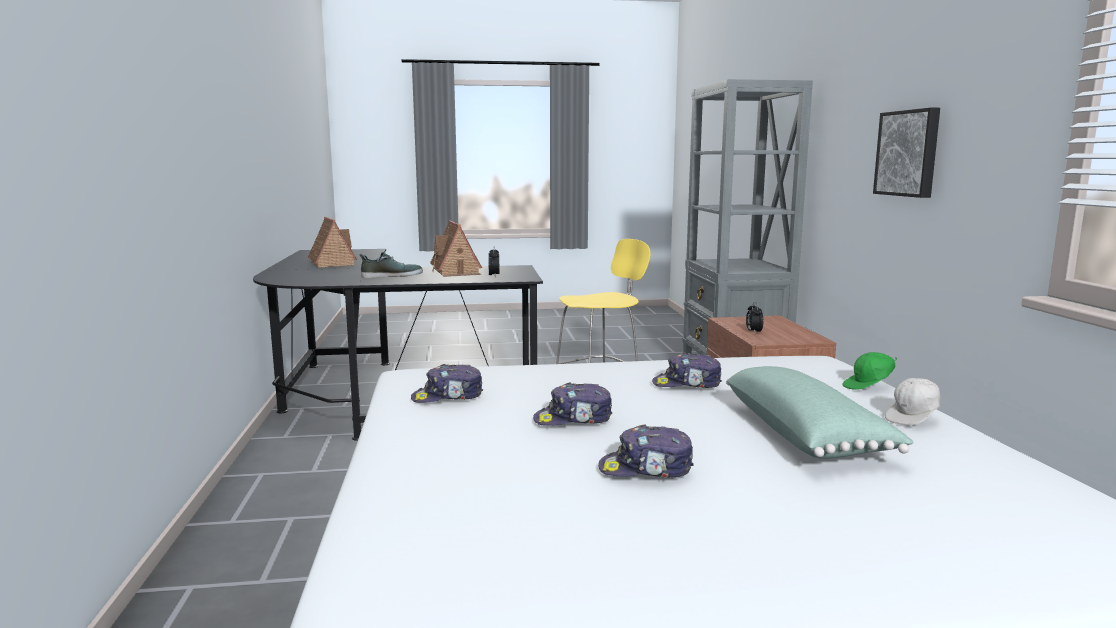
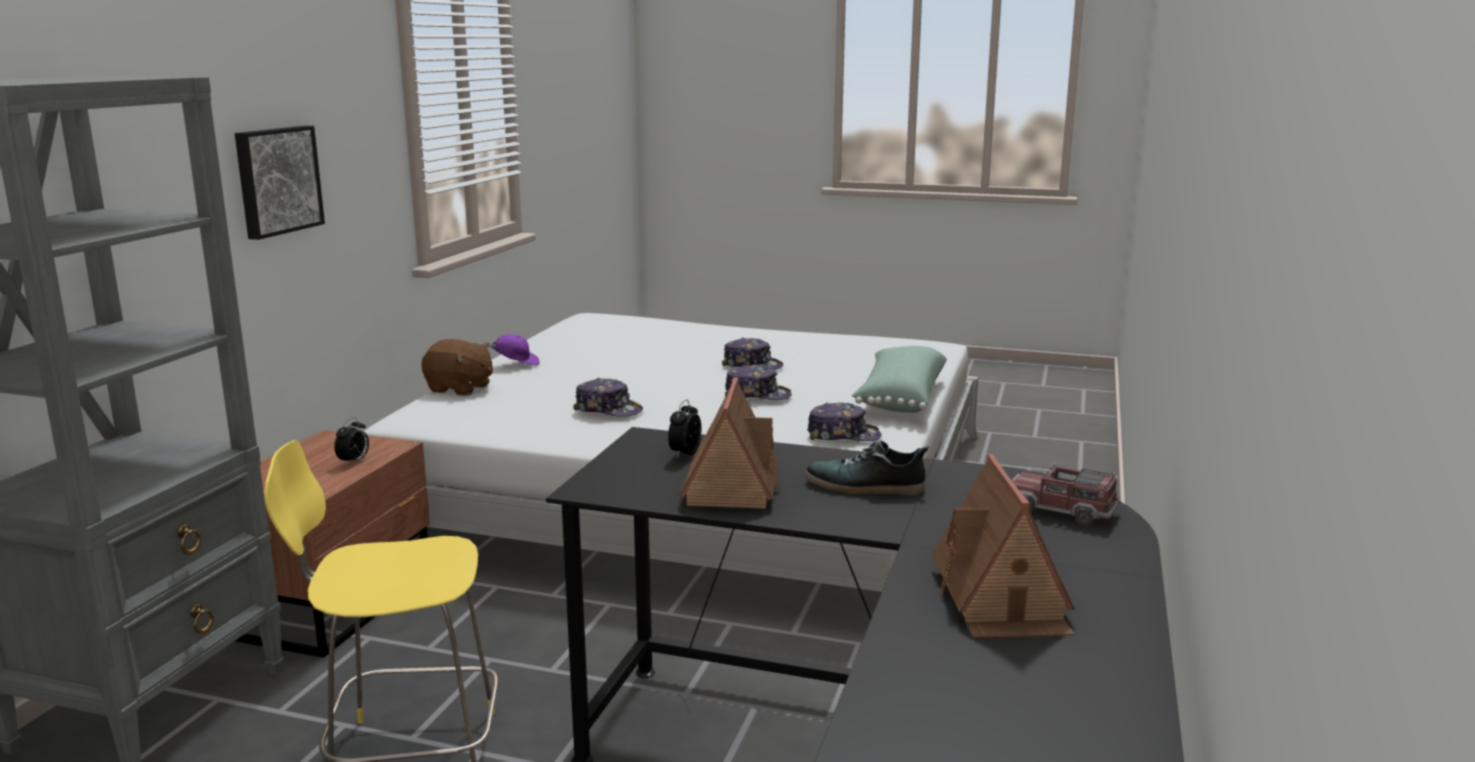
camera: 155 degrees left, 5 degrees up
(293, 277) = (1061, 511): none -> toy truck
(806, 435) = (615, 366): green pillow -> green pillow (899, 398)
(869, 386) = (459, 388): green cap -> brown plush toy
(913, 418) = (516, 363): white cap -> purple cap

